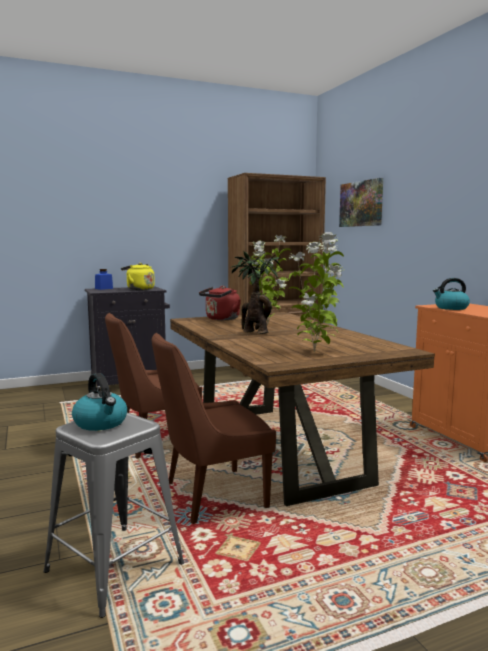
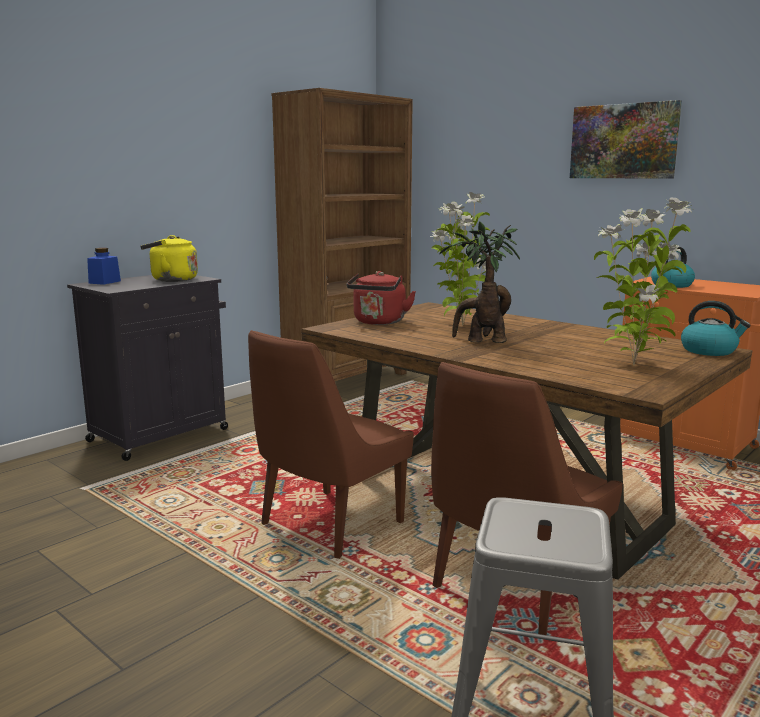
camera: 25 degrees left, 5 degrees up
(101, 423) = (528, 526): kettle -> kettle (709, 351)
(361, 204) = (470, 140): picture -> picture (623, 141)

